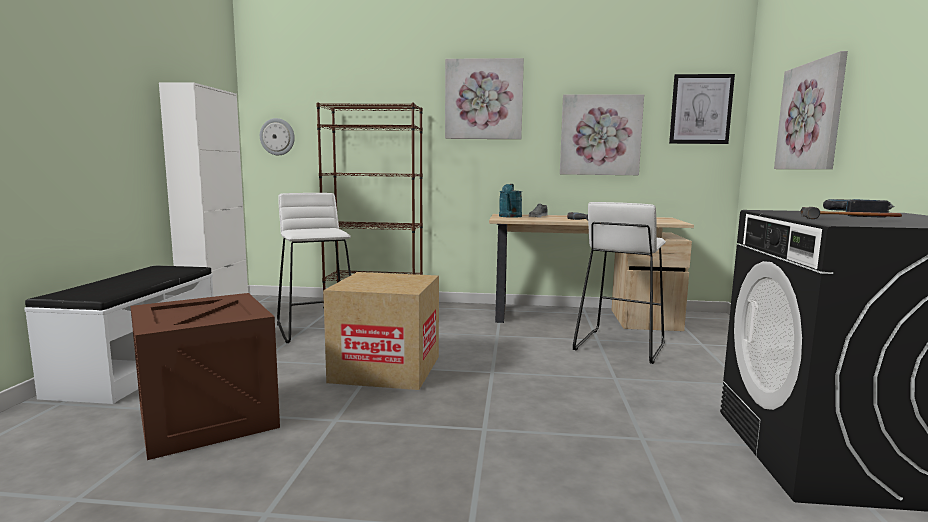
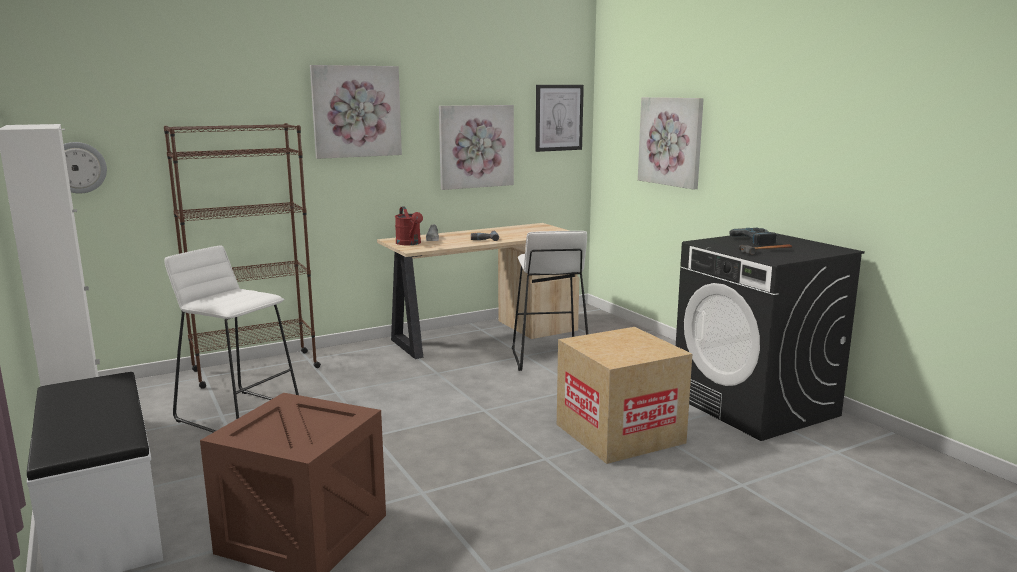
camera: 35 degrees left, 5 degrees up
(386, 369) = (389, 435): cardboard box -> cardboard box (619, 433)
(510, 216) = (410, 243): turquoise watering can -> red watering can

